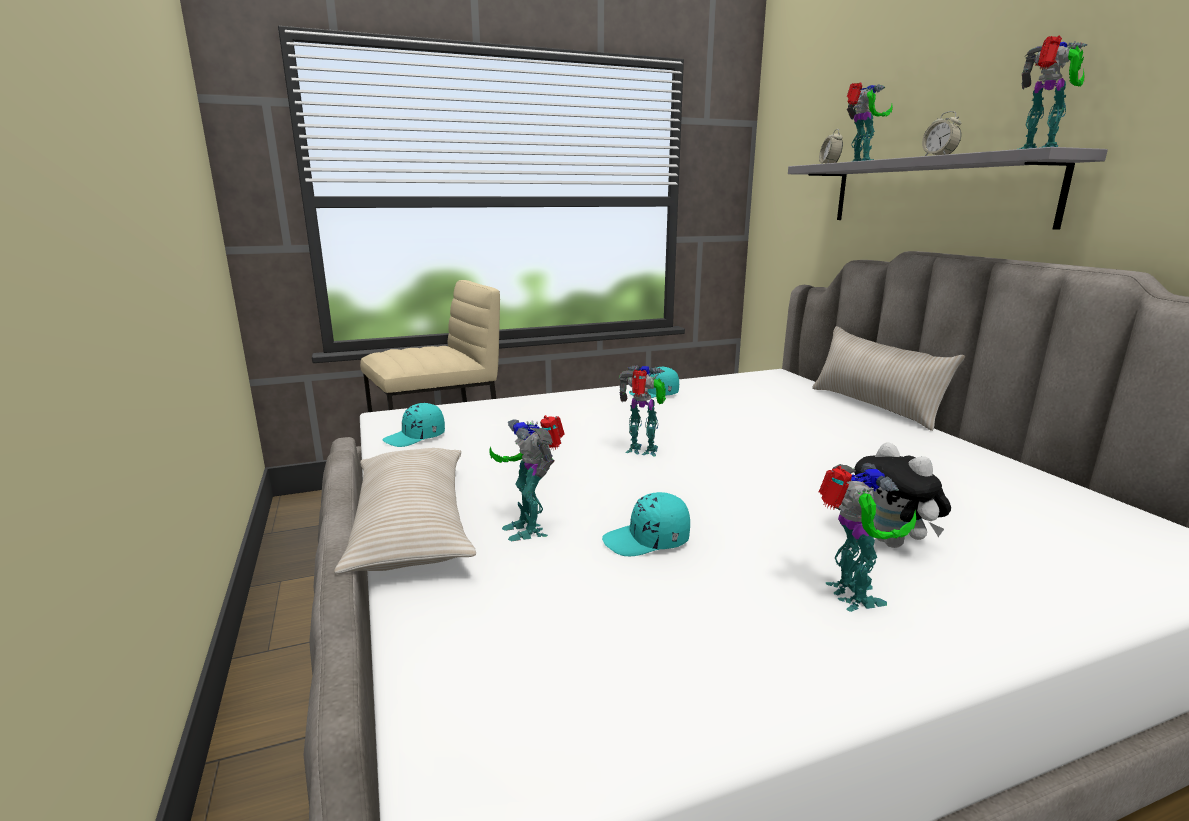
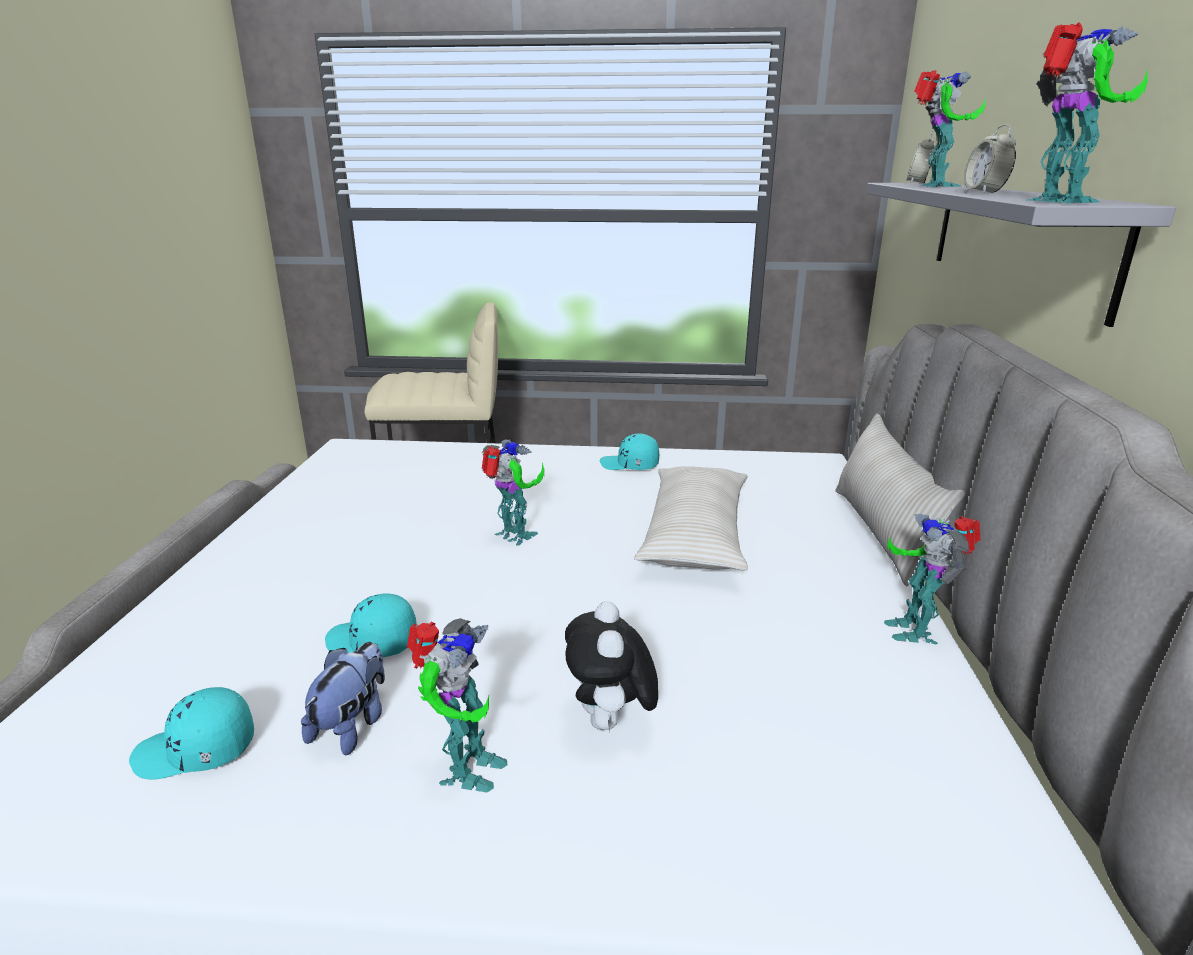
camera: 25 degrees right, 5 degrees up
(412, 525) = (216, 570): beige pillow -> beige pillow (695, 534)
(415, 438) = (336, 475): turquoise cap -> turquoise cap (196, 751)
(529, 528) = (297, 598): toy robot -> toy robot (915, 629)
(725, 596) = (352, 725): none -> plush toy

